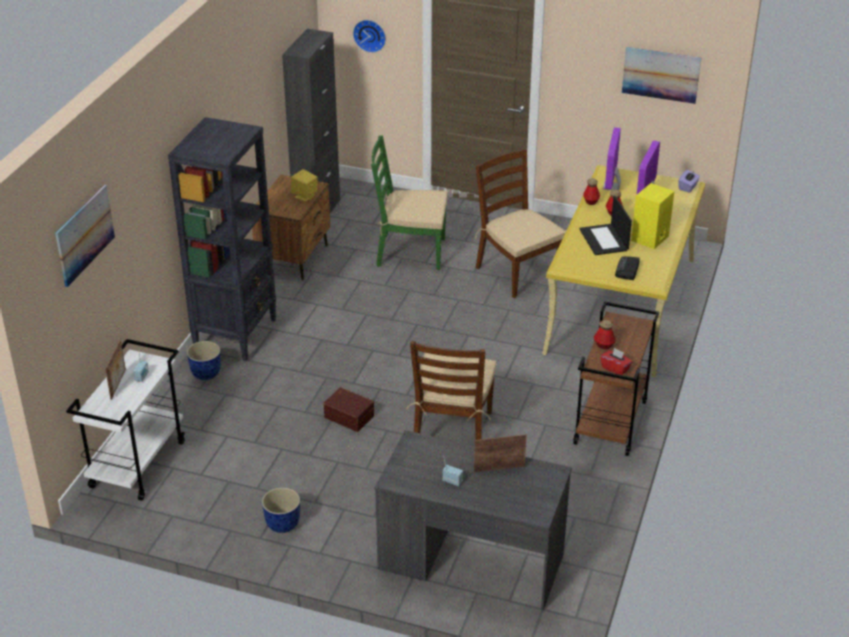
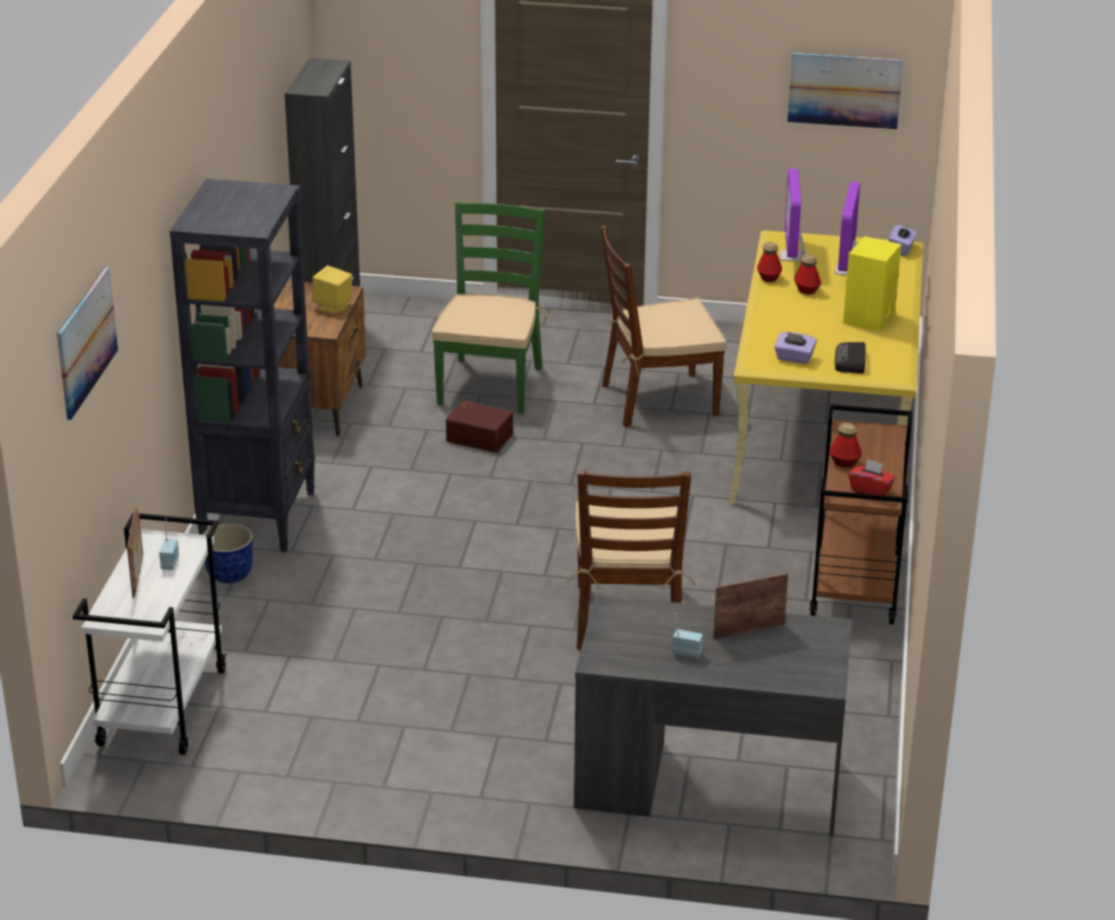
camera: 10 degrees left, 5 degrees down
(282, 525) = (412, 766): planter -> none
(349, 416) = (468, 611): brown storage box -> brown storage box (480, 437)
(370, 35) = (399, 65): wall clock -> none
(410, 252) = (490, 385): green chair -> green chair turned 105 degrees clockwise
(517, 273) = (658, 400): brown chair -> brown chair turned 60 degrees counterclockwise
(589, 264) = (794, 358): none -> purple tissue box
(604, 240) = (805, 326): laptop -> none

